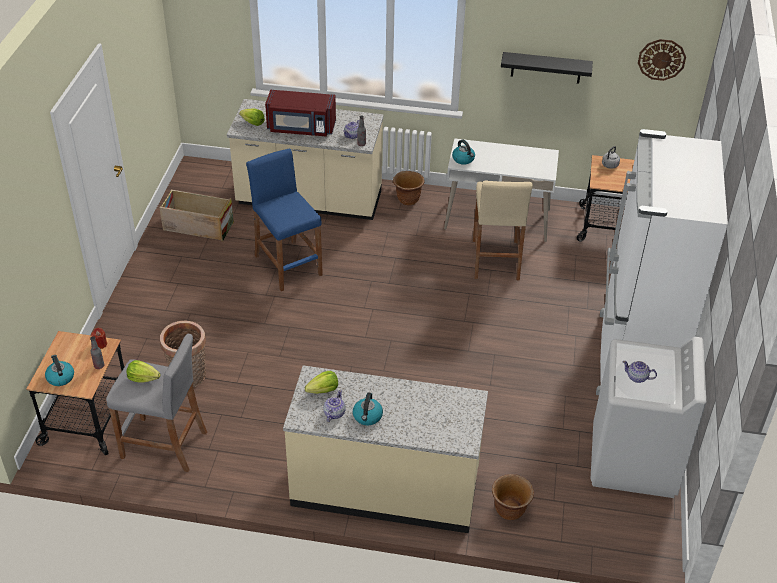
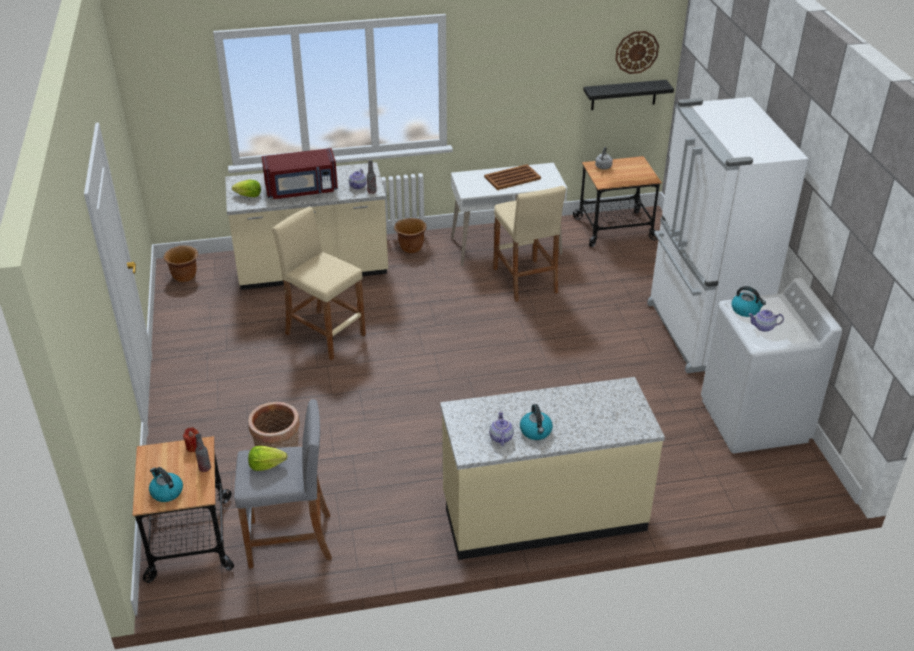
camera: 20 degrees left, 5 degrees down
(197, 226) = (208, 320): crate -> none
(288, 265) = (325, 334): blue stool -> beige stool
(323, 390) = (476, 419): lettuce -> none
(463, 159) = (471, 188): kettle -> kettle (745, 310)
(508, 157) = (511, 178): none -> brown tray
(510, 510) = (672, 498): brown planter -> brown planter (185, 277)
(546, 68) = (529, 82): black shelf -> black shelf (624, 95)

